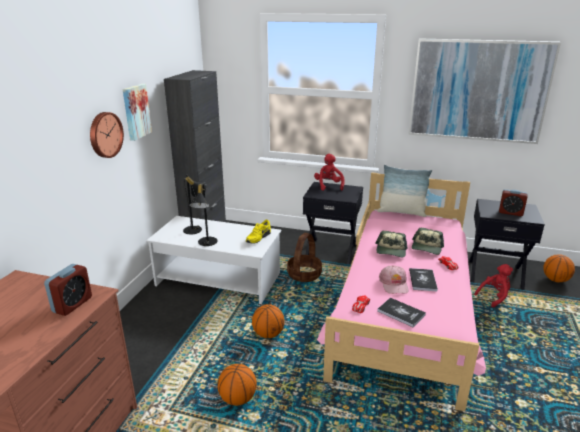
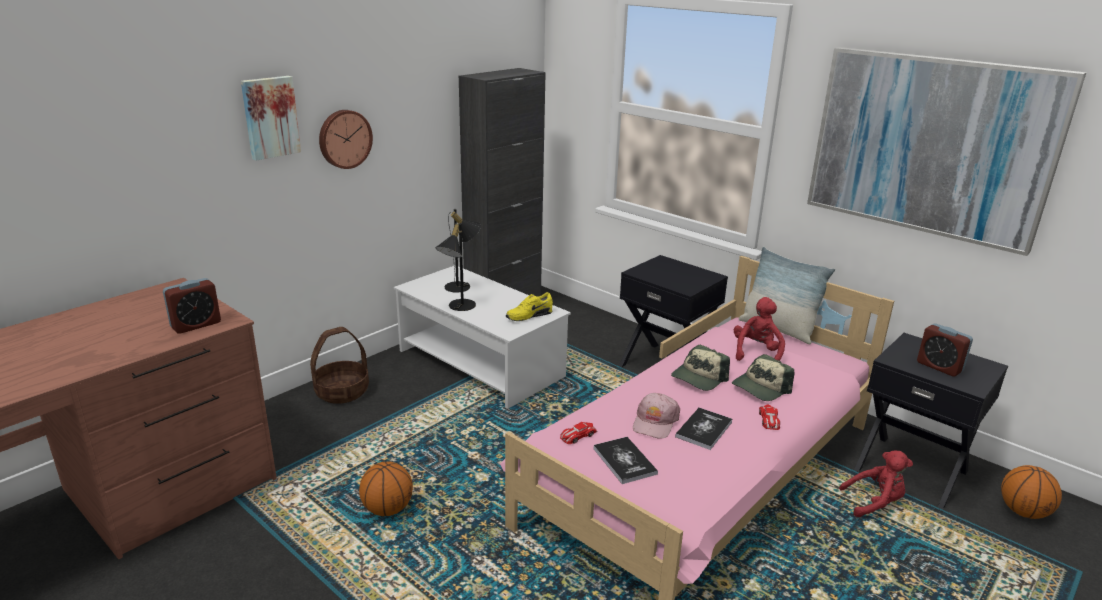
camera: 25 degrees right, 0 degrees up
(135, 111) = (402, 115): picture -> picture (270, 117)
(268, 334) = (486, 448): basketball -> none
(304, 275) = (598, 388): basket -> basket (342, 392)
(328, 186) = (675, 265): red plush toy -> red plush toy (756, 353)

